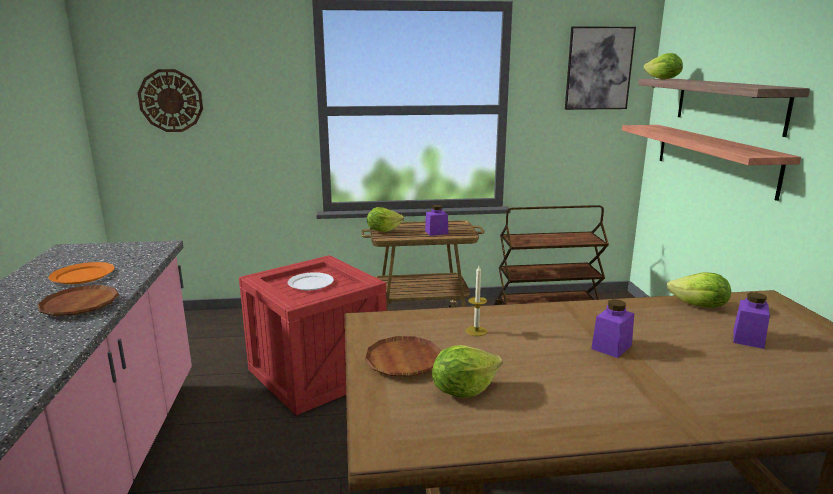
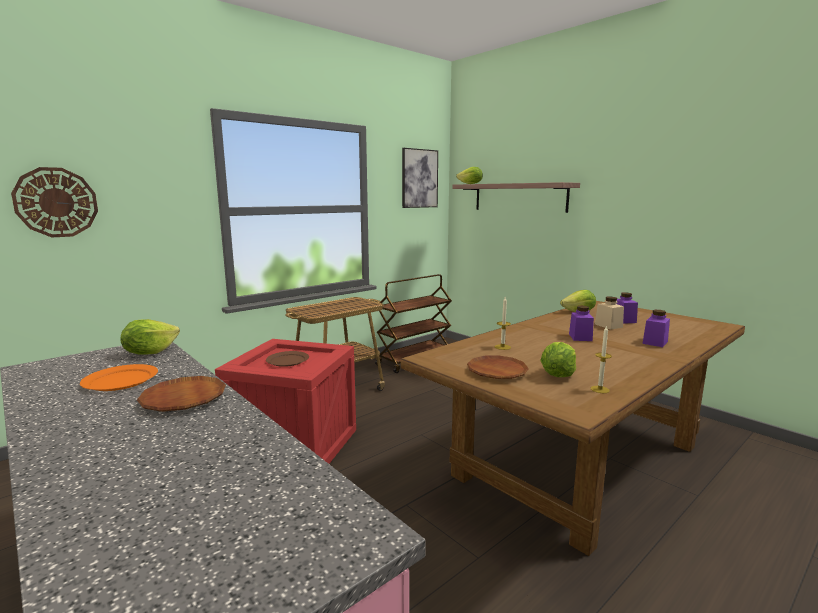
camera: 35 degrees left, 5 degrees down
(310, 283) = (287, 361): white plate -> brown plate
(383, 230) = (305, 311): lettuce -> lettuce (150, 352)
(436, 232) = (348, 306): purple jar -> purple jar (655, 342)
(471, 430) = (600, 389): none -> candle
(700, 340) = (608, 325): none -> beige jar
(713, 157) = (512, 232): shelf -> none

